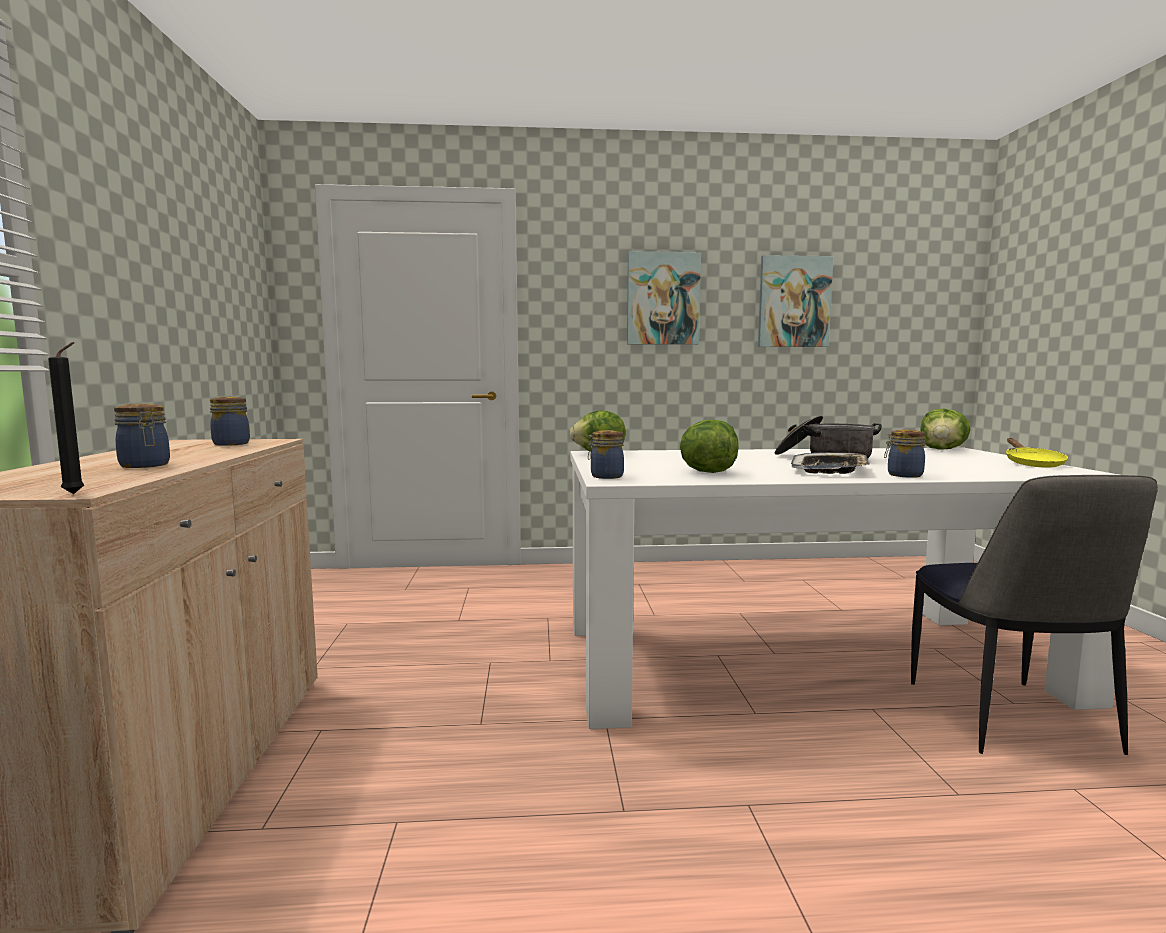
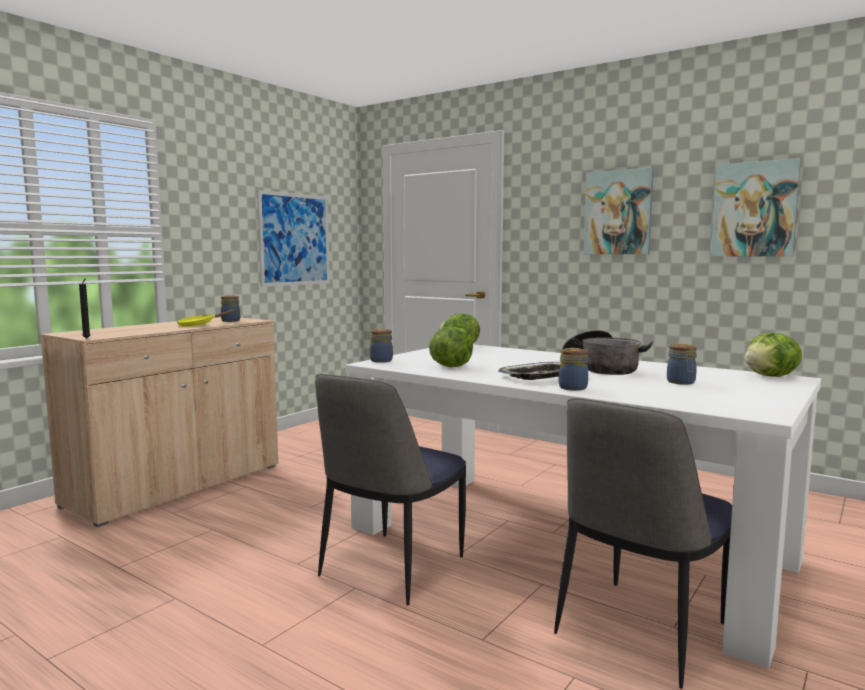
camera: 40 degrees right, 0 degrees up
(145, 465) = (153, 329): jar -> jar (681, 382)
(211, 312) = (295, 239): none -> picture
(731, 760) = (390, 568): none -> chair
(1031, 464) = (766, 398): yellow frying pan -> yellow frying pan (199, 325)

